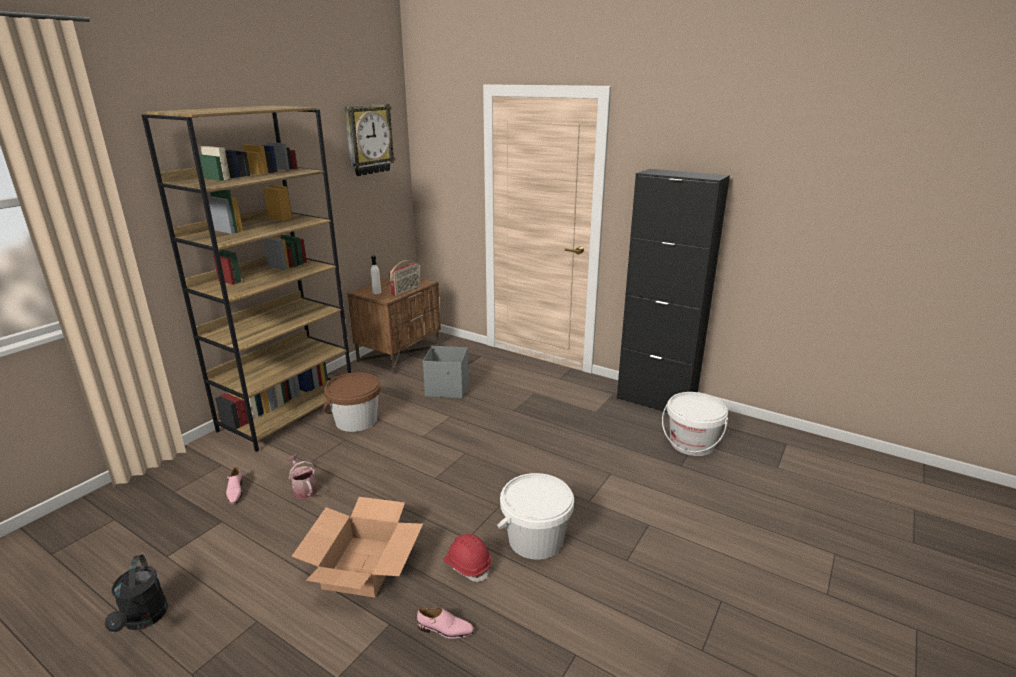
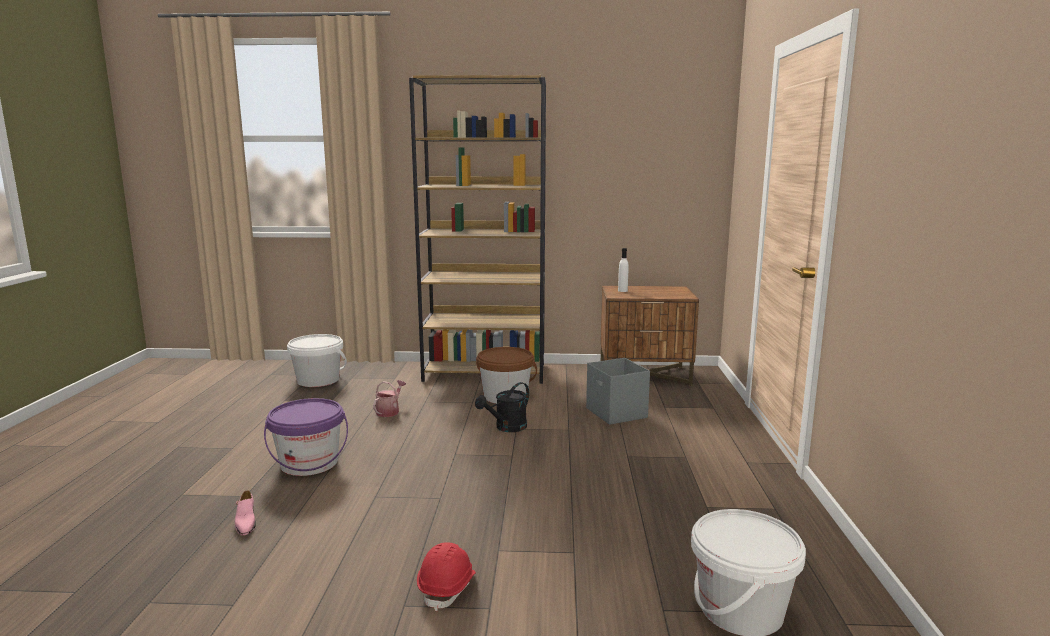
camera: 60 degrees right, 10 degrees down
(143, 620) = (222, 417): black watering can -> black watering can (507, 428)
(235, 492) = (366, 393): pink shoe -> none
(363, 565) = (309, 463): cardboard box -> purple bucket
(368, 139) = (667, 124): wall clock -> none
(406, 291) = (647, 296): radio -> none
(467, 565) = (336, 508): red hard hat -> red hard hat (448, 587)
(535, 539) = (399, 533): white bucket -> white bucket (318, 380)
(655, 401) = (815, 548): black cabinet -> none

